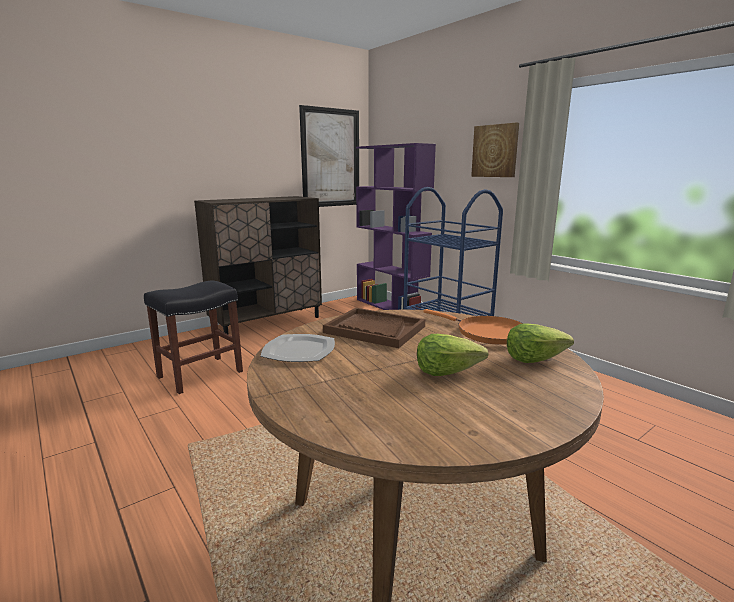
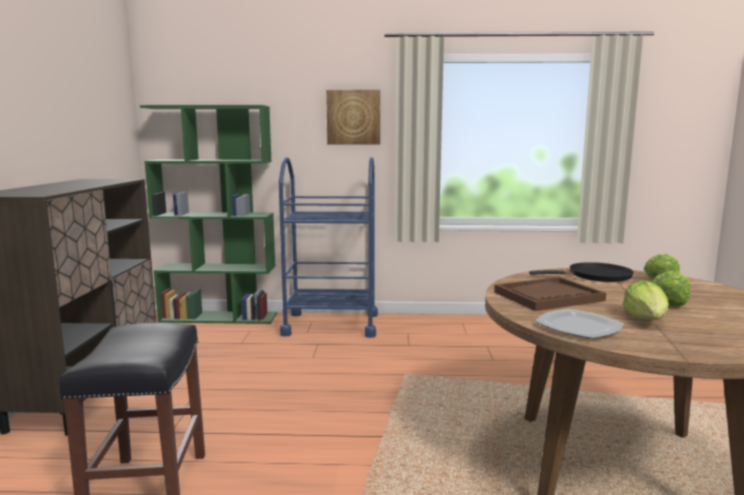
camera: 50 degrees left, 5 degrees down
(331, 158) = (106, 120): picture -> none
(360, 370) = (646, 320): none -> lettuce
(391, 307) = (219, 317): purple bookcase -> green bookcase
(487, 333) = (595, 276): orange frying pan -> black frying pan

